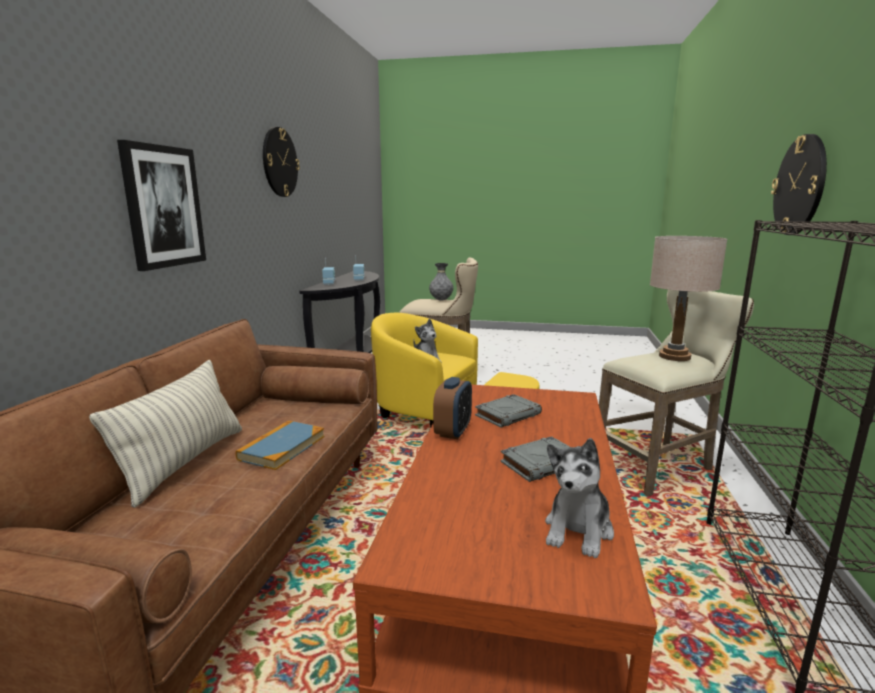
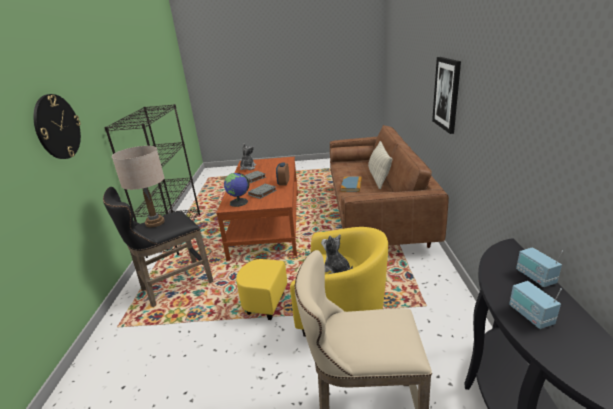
camera: 170 degrees right, 10 degrees up
(279, 162) = (533, 76): wall clock -> none
(441, 300) = (359, 329): grey vase -> none
(556, 402) = (239, 202): none -> globe
(659, 467) = (172, 286): beige stool -> black stool

